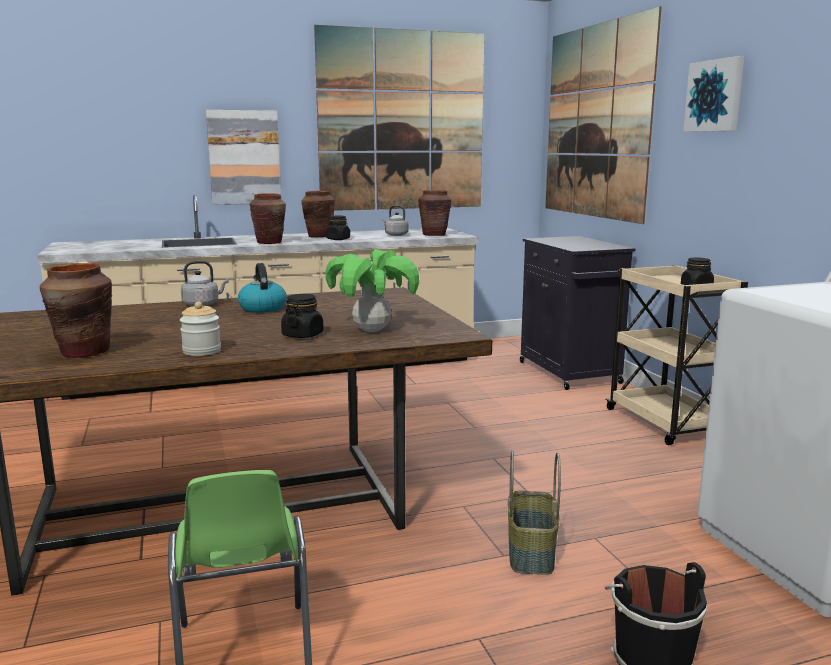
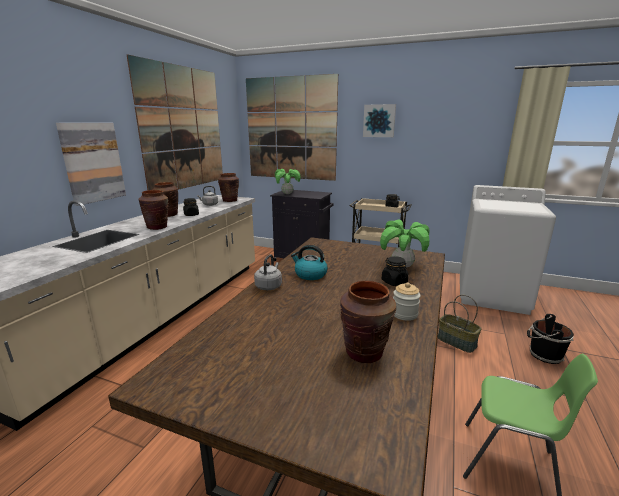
camera: 50 degrees left, 5 degrees up
(553, 240) = (287, 193): none -> potted plant

